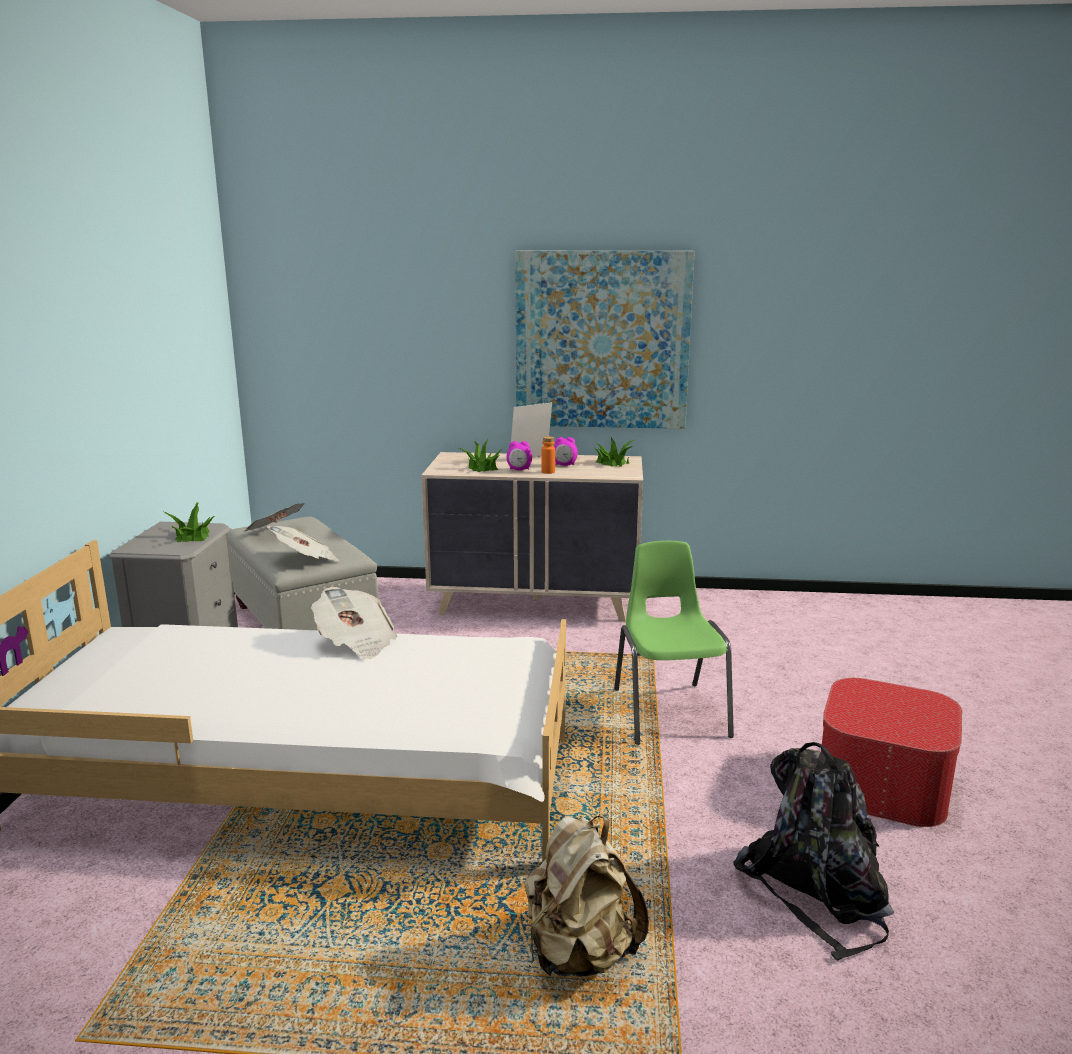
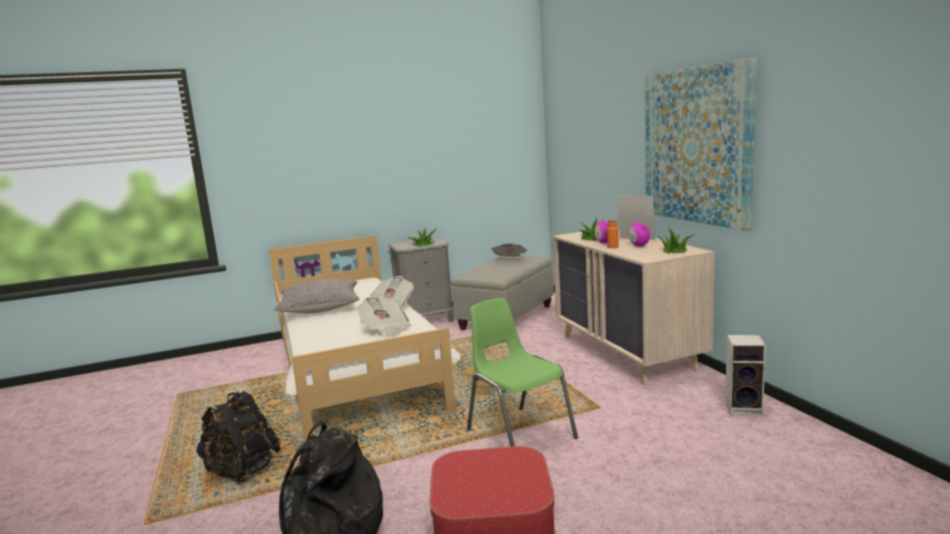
camera: 65 degrees right, 5 degrees down
(237, 695) = (320, 308): none -> grey pillow
(306, 560) = (481, 274): newspaper -> newspaper (385, 330)
(579, 954) = (241, 471): beige backpack -> black backpack
(669, 712) = (519, 434): green chair -> green chair turned 90 degrees counterclockwise
(719, 604) = (745, 408): none -> speaker

